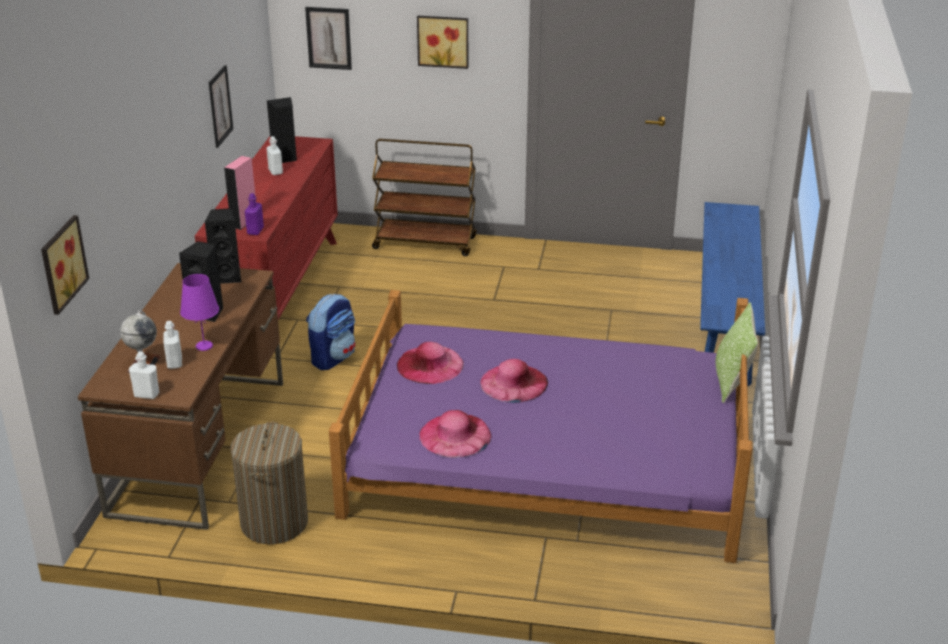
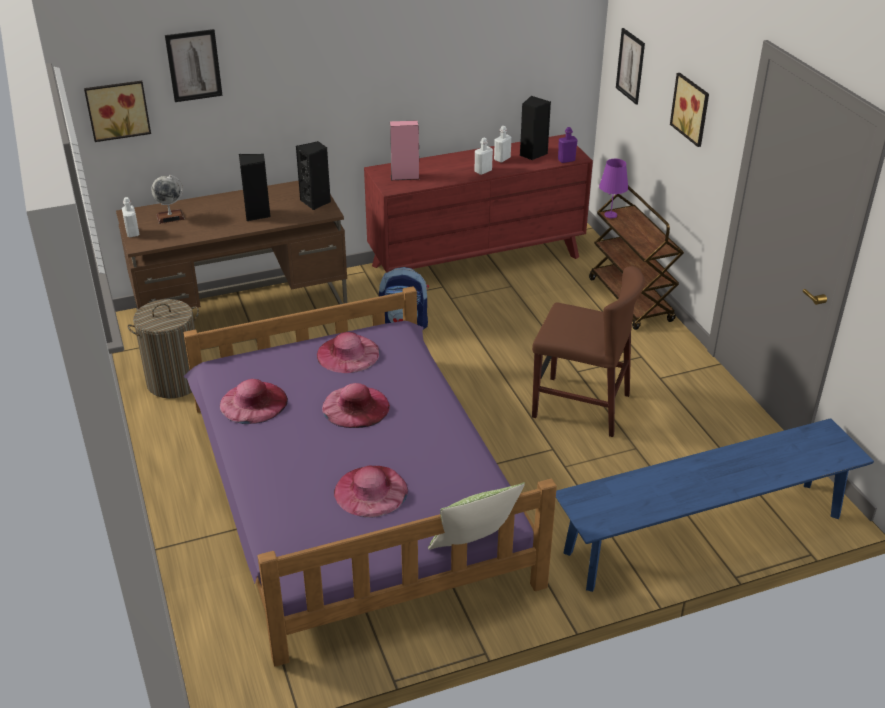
camera: 60 degrees right, 5 degrees up
(174, 363) = (180, 227): white bottle -> white bottle (483, 171)
(204, 346) = (211, 229): purple table lamp -> purple table lamp (610, 215)
(220, 106) = (456, 77): picture -> picture (194, 65)
(255, 231) = (395, 186): purple bottle -> purple bottle (566, 160)
(539, 314) = (580, 406): none -> brown chair
(635, 407) = (371, 491): none -> pink hat

